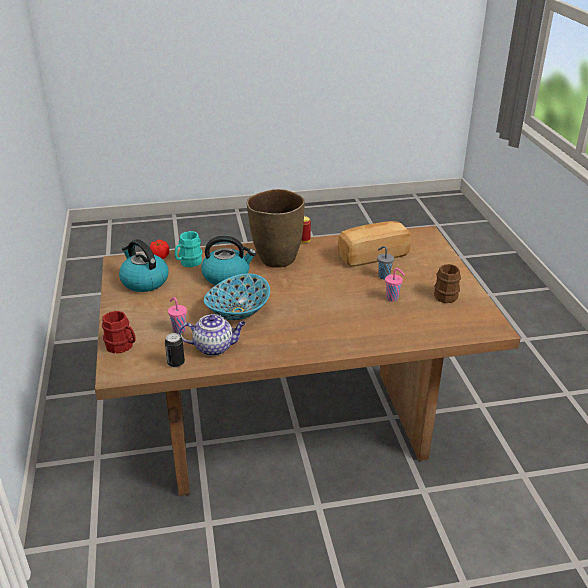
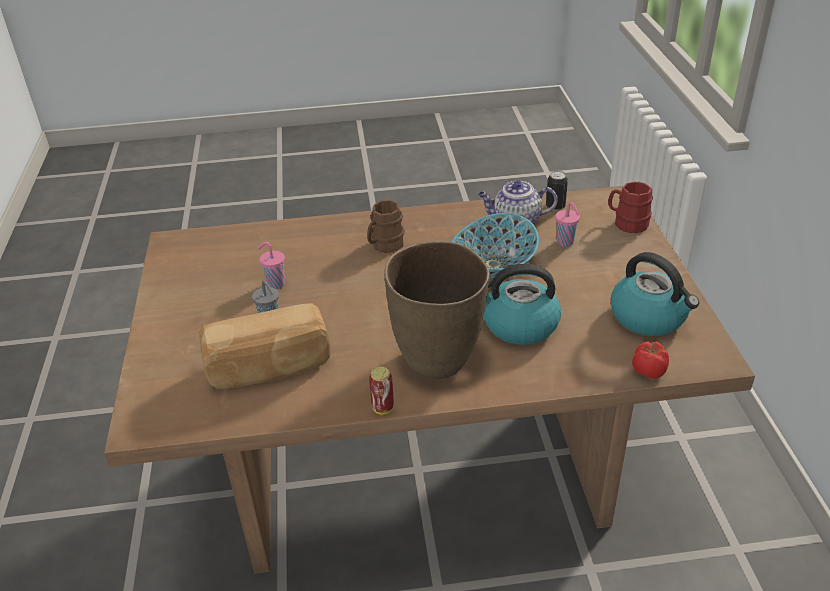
camera: 175 degrees left, 5 degrees up
(188, 262) = (591, 355): turquoise mug -> none
(447, 295) = (195, 289): brown mug -> brown mug (384, 246)

